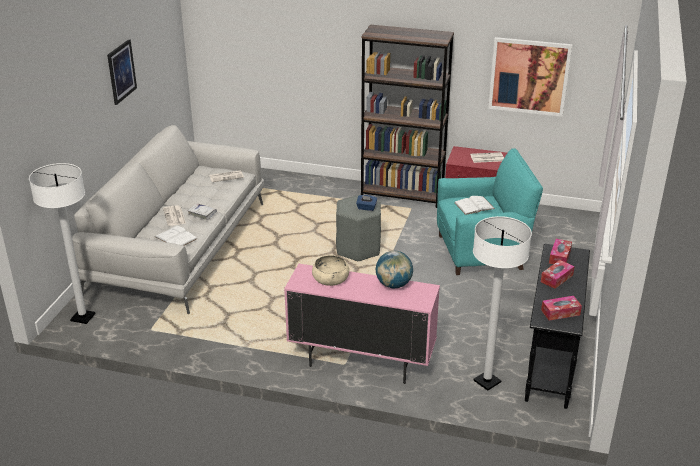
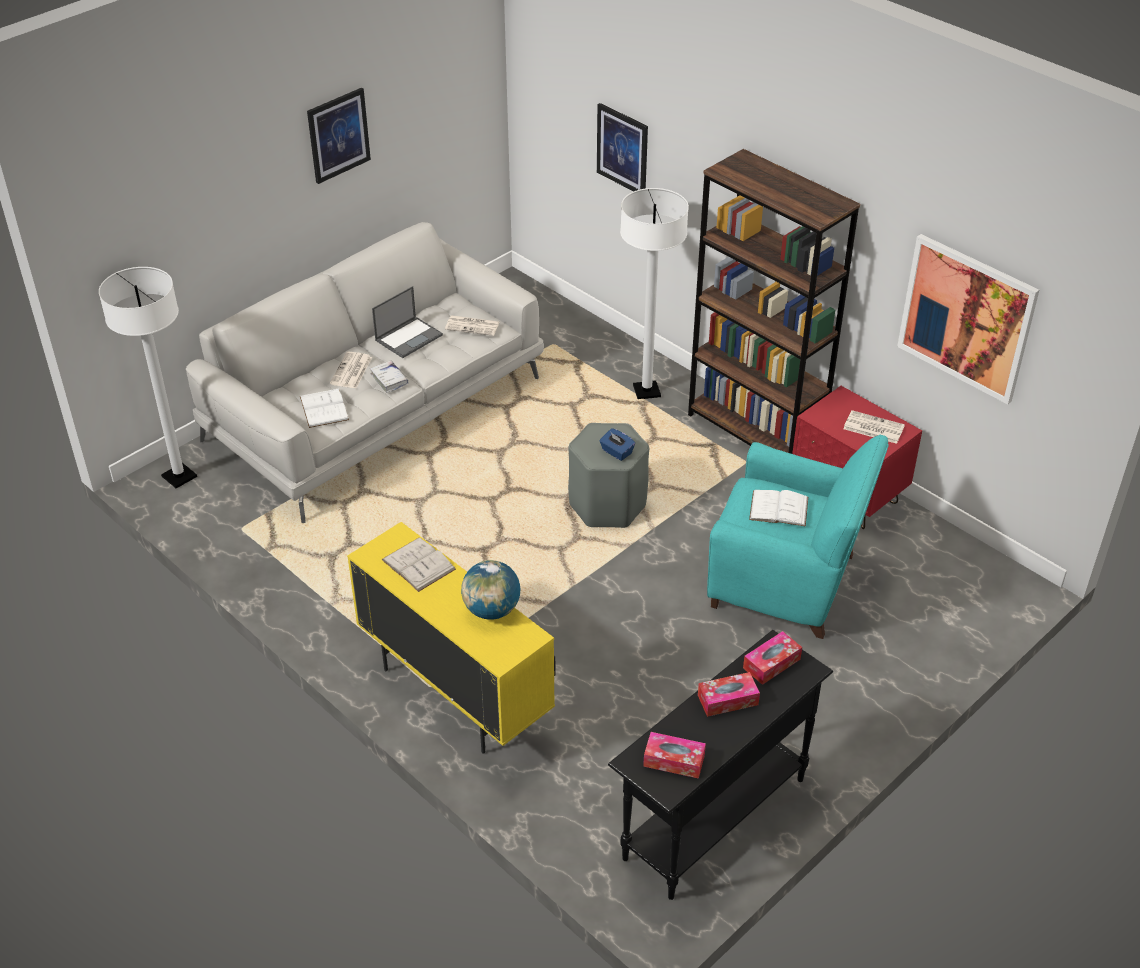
camera: 30 degrees right, 10 degrees up
(194, 191) = (409, 337): none -> laptop
(280, 52) = (622, 149): none -> picture
(330, 278) = (418, 564): beige bowl -> white book
(361, 362) = (455, 694): pink cabinet -> yellow cabinet
(487, 381) = (597, 802): white floor lamp -> white floor lamp (646, 391)

